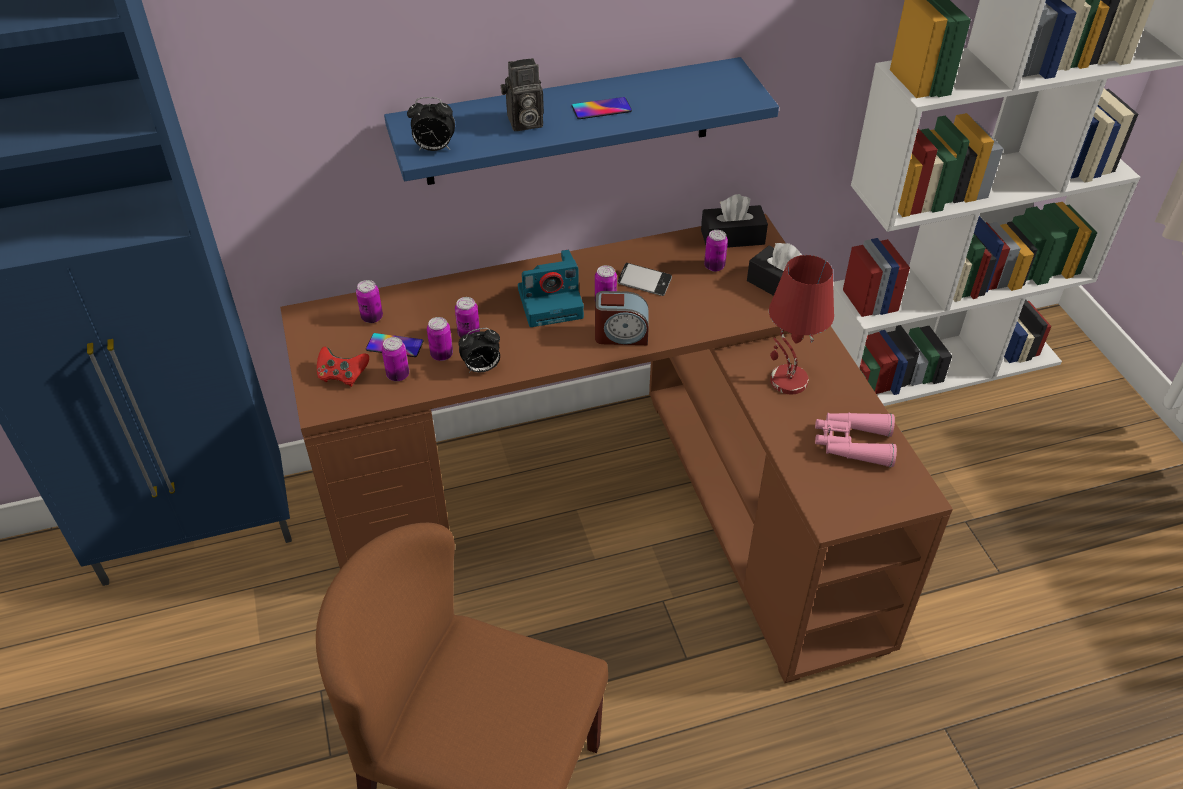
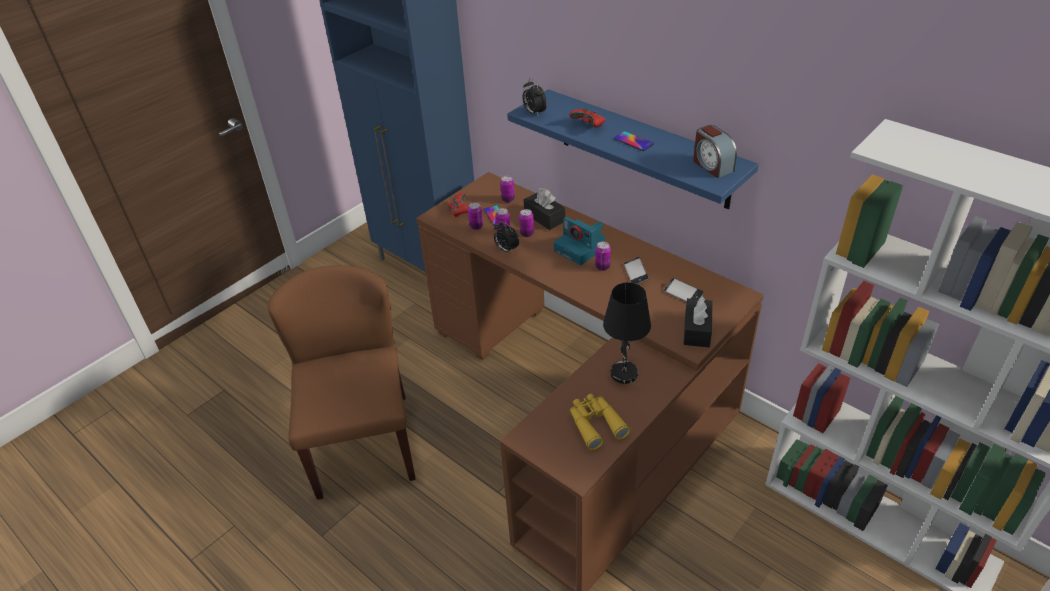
camera: 60 degrees right, 5 degrees down
(523, 123) = (588, 126): camera -> red game controller
(621, 335) = (581, 285): alarm clock -> alarm clock (712, 165)
(714, 266) = (683, 294): can -> phone
(732, 237) = (720, 290): black tissue box -> black tissue box (544, 217)
(787, 381) = (623, 373): red table lamp -> black table lamp
(852, 444) = (595, 424): pink binoculars -> yellow binoculars

